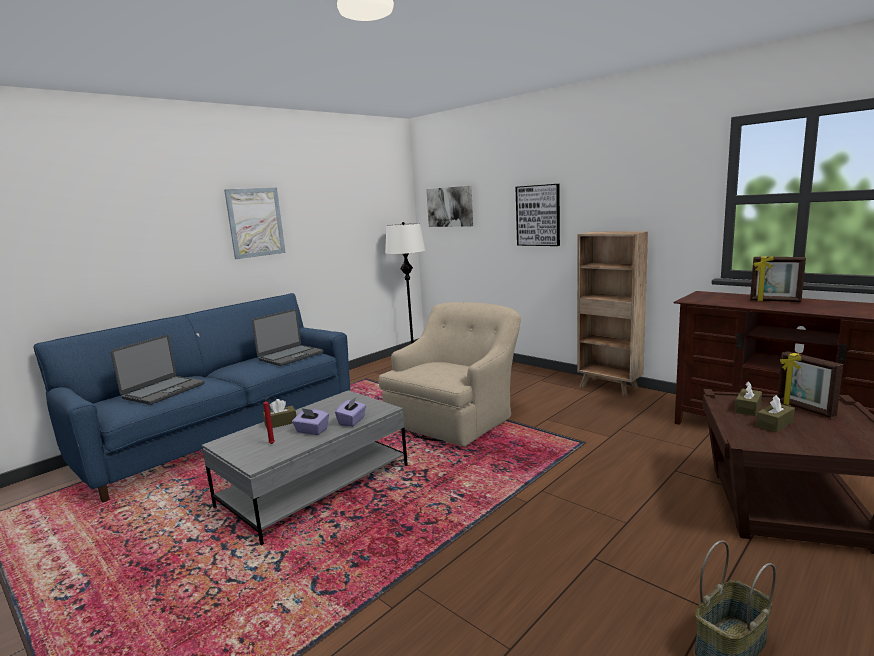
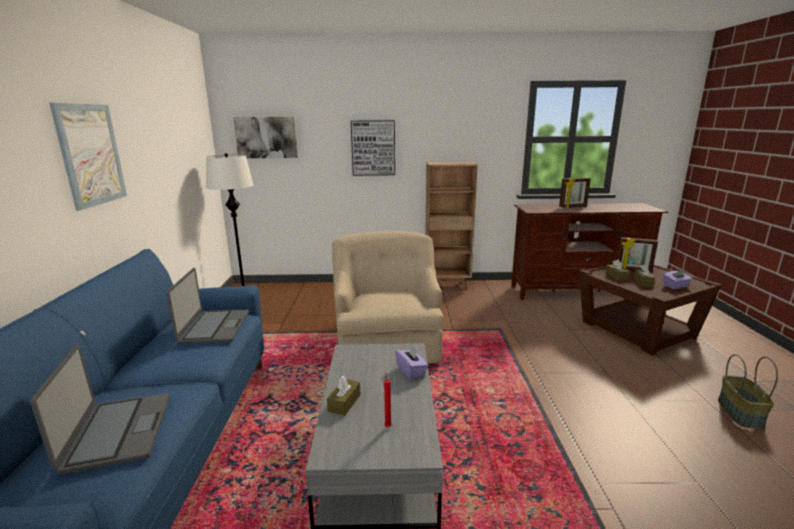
camera: 45 degrees left, 5 degrees up
(311, 431) = (396, 396): purple tissue box -> purple tissue box (675, 286)

